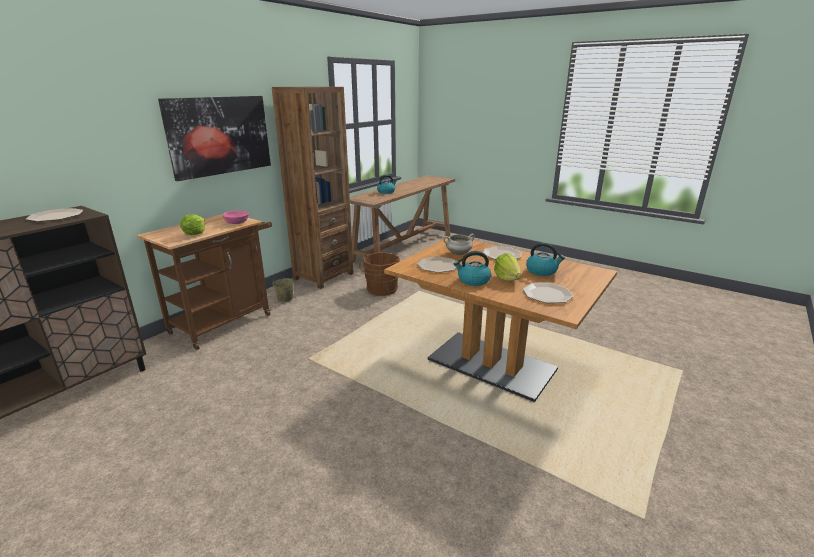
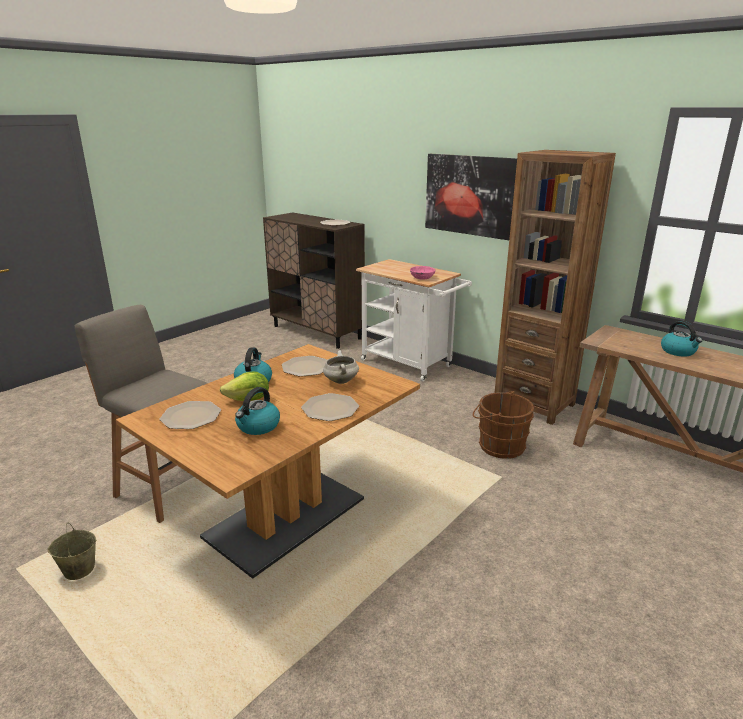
camera: 95 degrees right, 0 degrees up
(195, 234) = (388, 270): lettuce -> none
(226, 321) = (410, 364): brown cart -> white cart
(285, 299) = (461, 386): beige bucket -> beige bucket (78, 570)
(477, 445) = (166, 488): none -> grey stool

